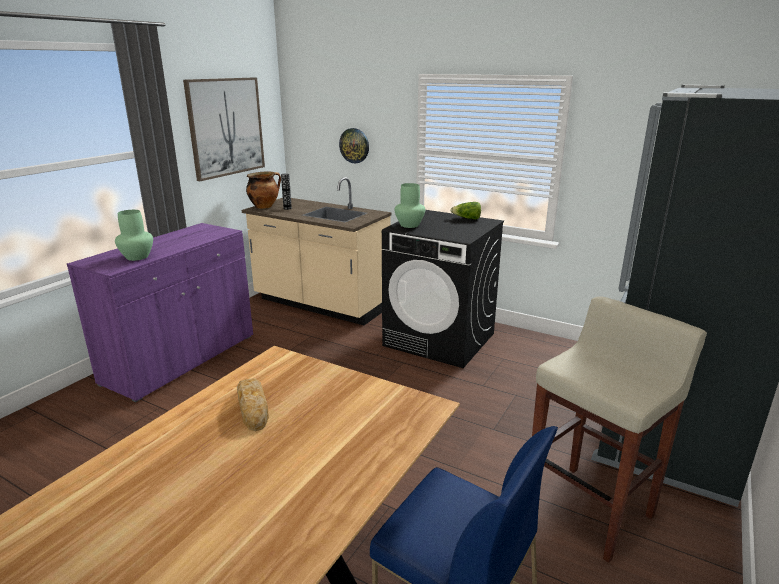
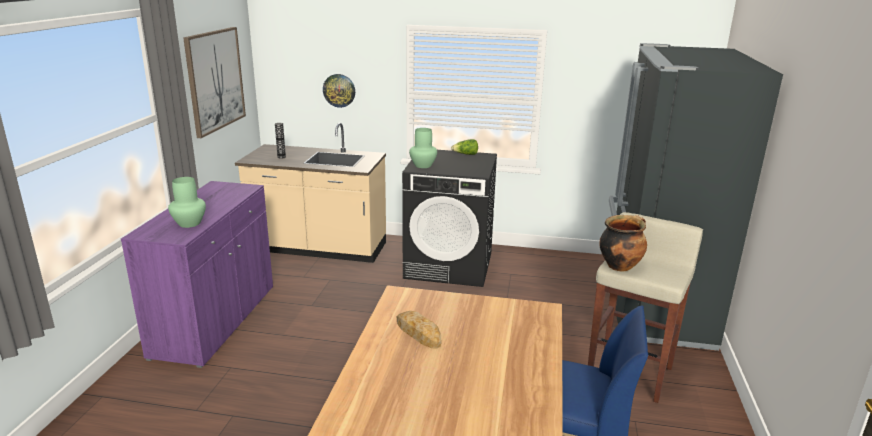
camera: 20 degrees left, 0 degrees up
(264, 206) = (255, 157): cooking pot -> cooking pot (620, 266)

